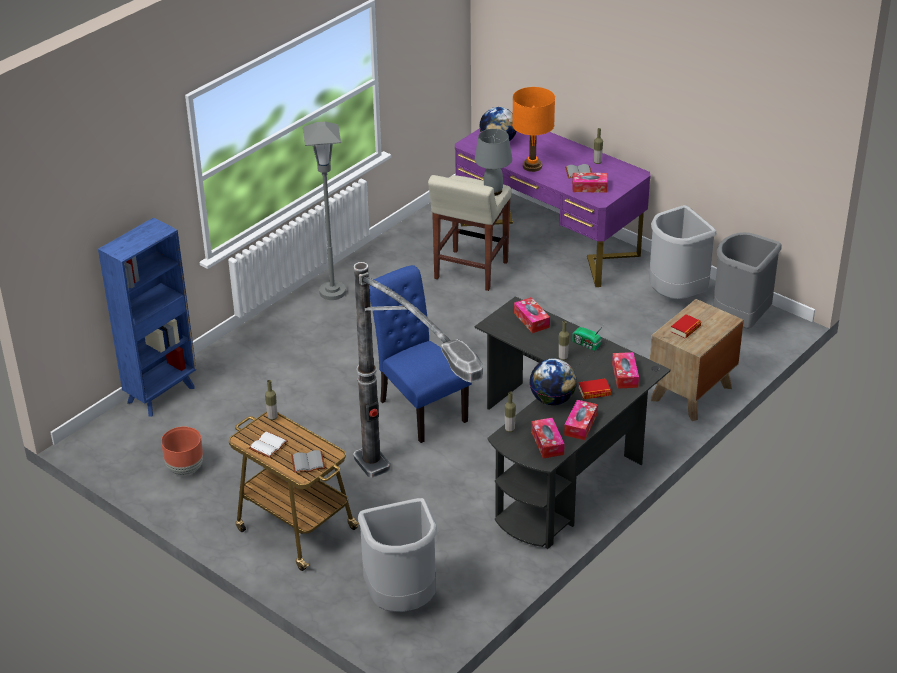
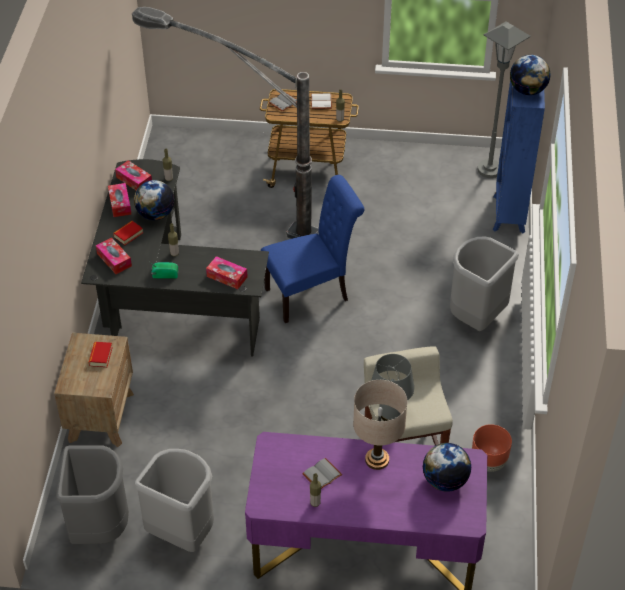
camera: 145 degrees right, 10 degrees up
(144, 235) = (527, 91): none -> globe
(185, 469) = (423, 173): brown planter -> brown planter (489, 462)
(332, 292) = (496, 370): grey floor lamp -> grey floor lamp (489, 170)
(402, 601) = (197, 159): grey trash can -> grey trash can (476, 317)
(419, 408) = (312, 293): blue chair -> blue chair turned 45 degrees counterclockwise
(532, 166) = (377, 459): orange table lamp -> beige table lamp
(589, 187) = (294, 457): tissue box -> none

